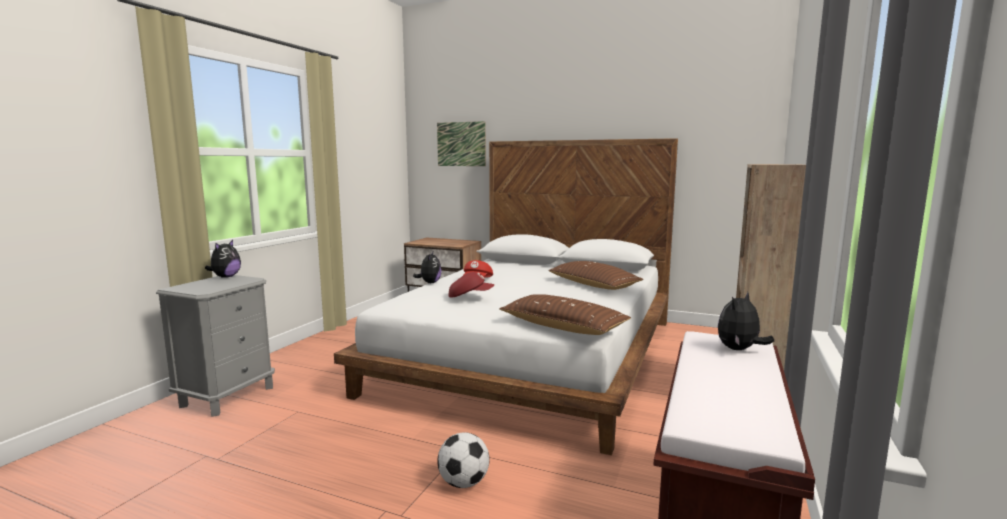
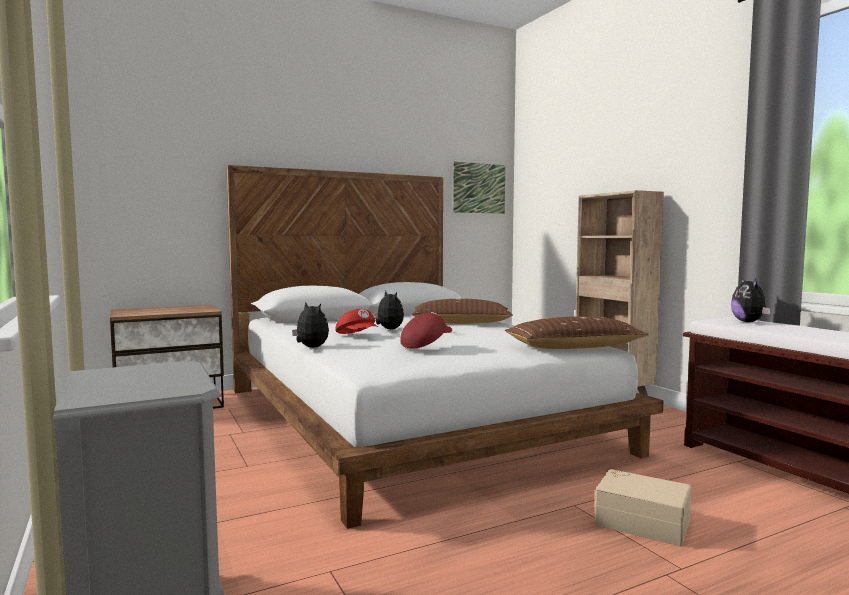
camera: 50 degrees left, 5 degrees down
(225, 277) = (102, 372): plush toy -> plush toy (388, 329)
(461, 144) = (170, 166): picture -> picture (479, 188)
(463, 483) = (642, 522): football -> beige storage box

